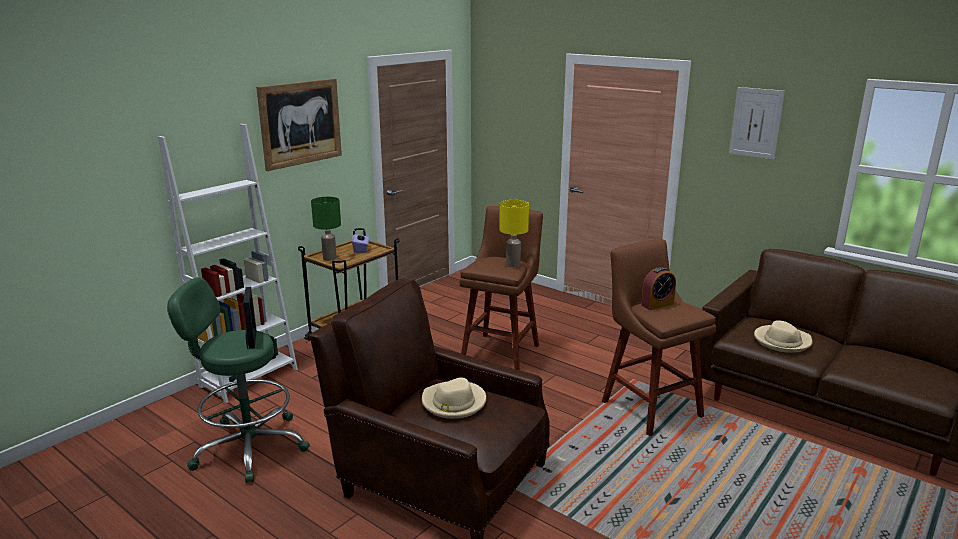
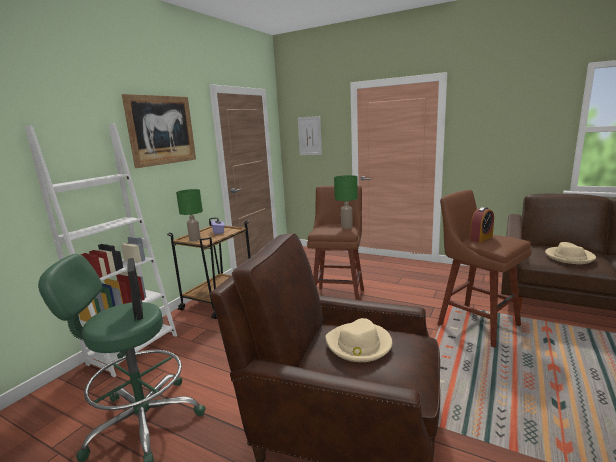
camera: 10 degrees left, 5 degrees down
(512, 265) = (346, 227): yellow table lamp -> green table lamp
(756, 123) = (501, 109): picture -> picture (309, 136)

